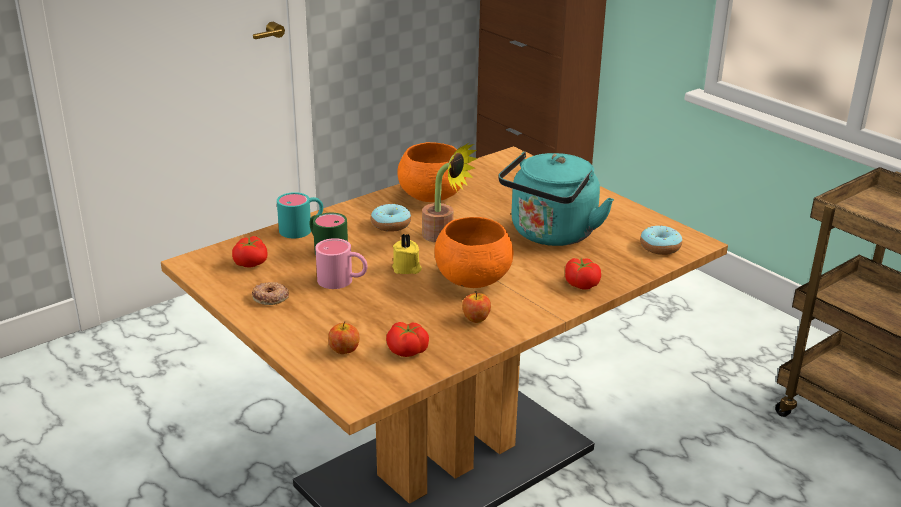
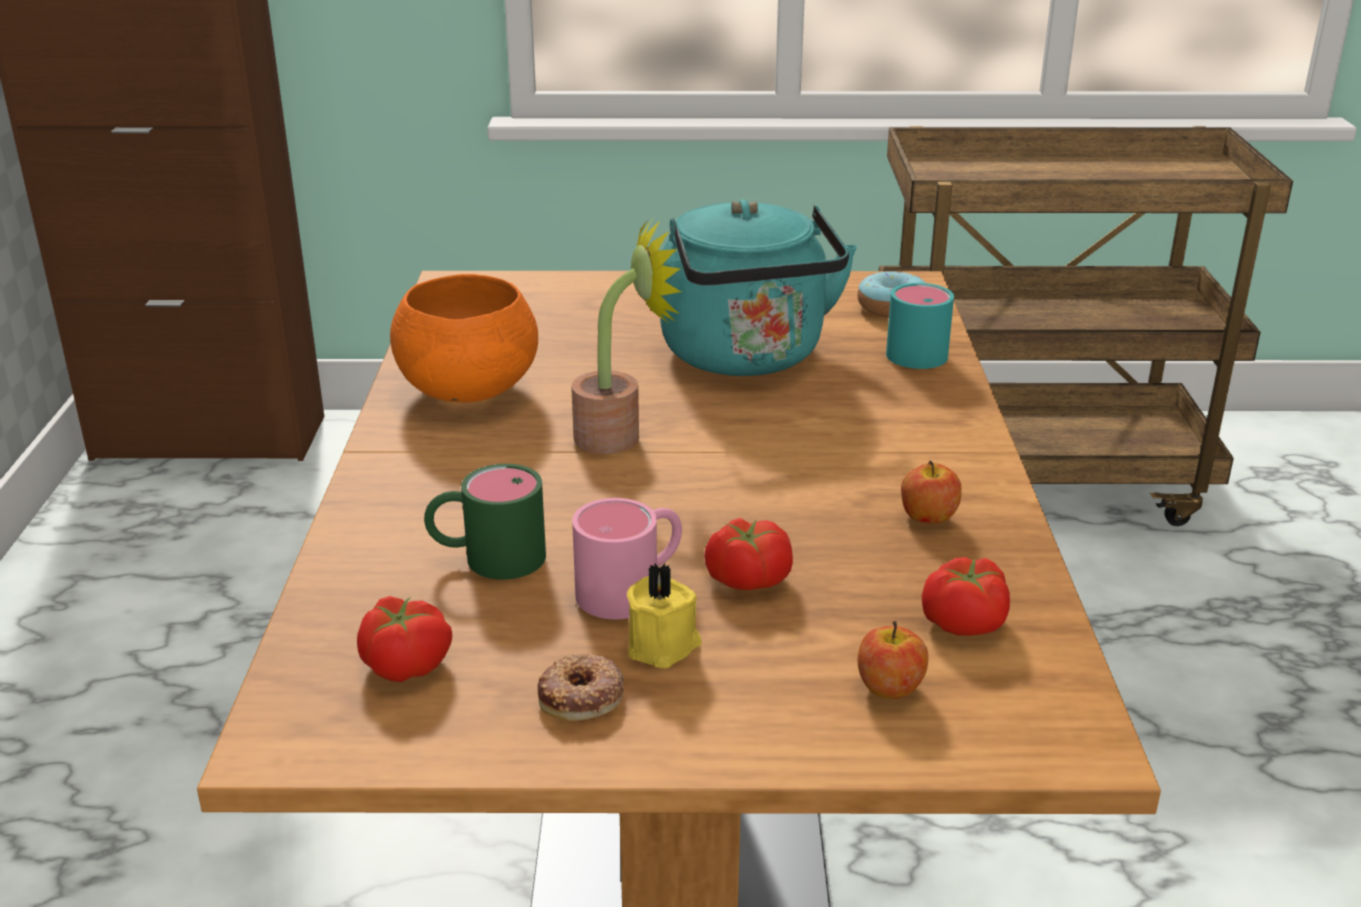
camera: 50 degrees left, 0 degrees up
(302, 229) = (366, 551): turquoise mug -> turquoise mug (916, 349)
(391, 224) = (502, 462): donut -> none
(407, 268) = (679, 509): yellow candle -> yellow candle (664, 646)
(471, 280) = (798, 470): orange bowl -> none
(582, 284) = (924, 396): tomato -> tomato (747, 577)

